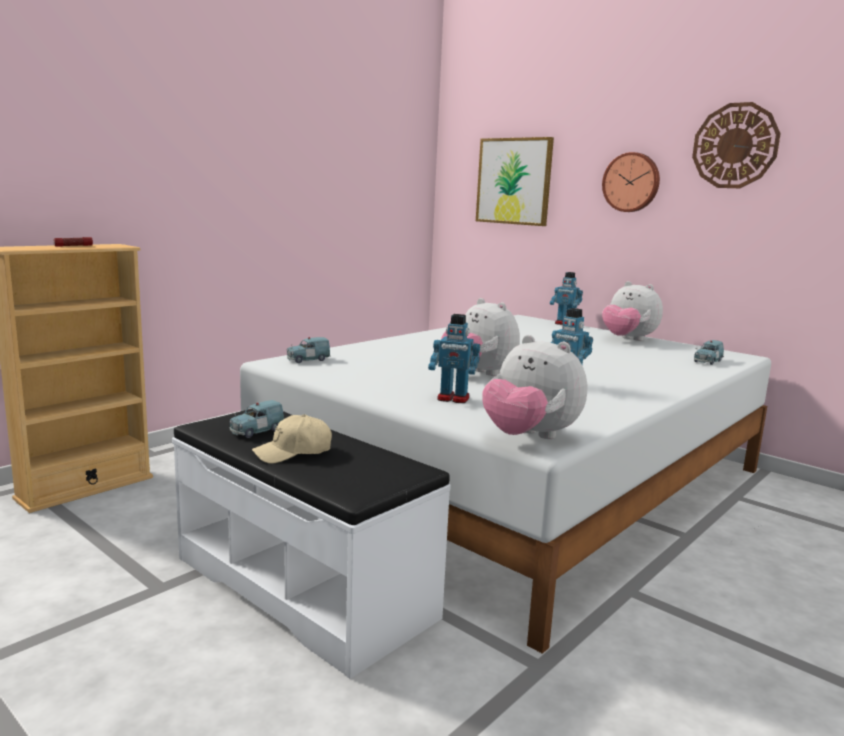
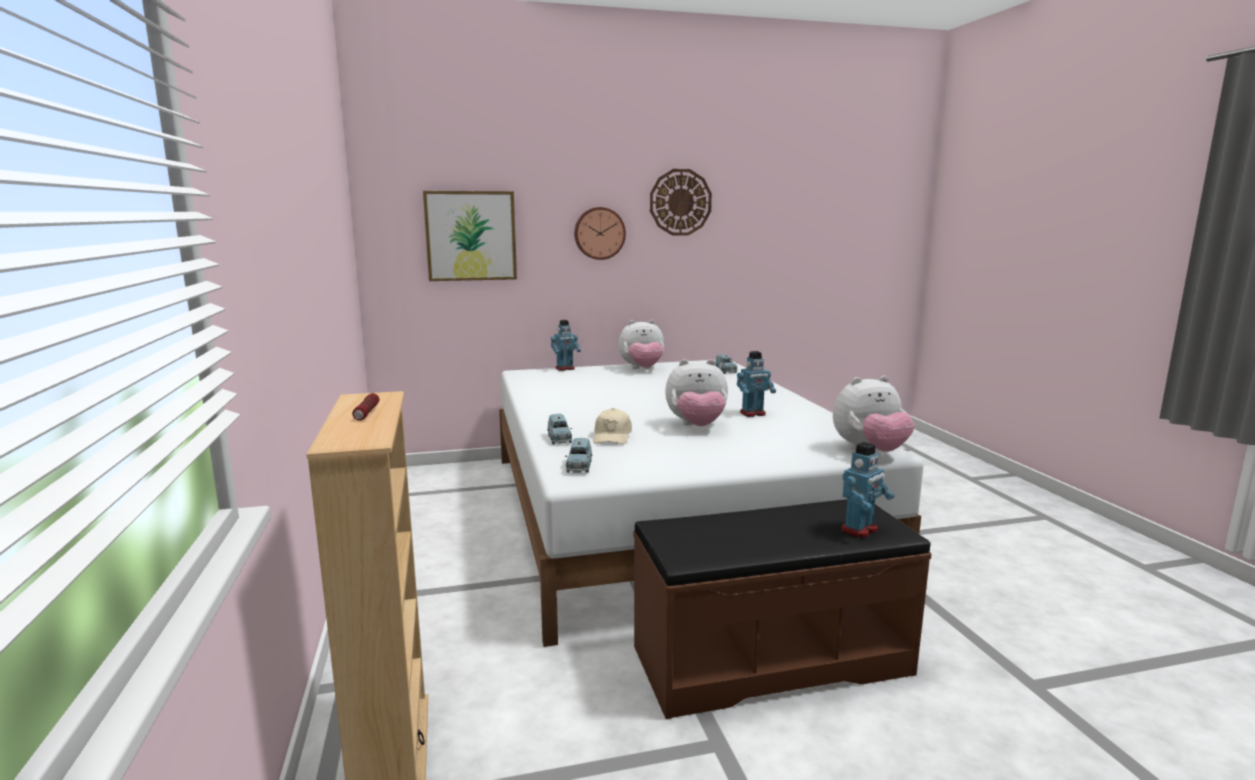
camera: 55 degrees left, 0 degrees up
(256, 431) = (722, 539): blue toy car -> blue toy car (559, 439)
(293, 452) = (792, 535): beige cap -> beige cap (612, 437)
(304, 586) = (769, 659): white bench -> brown bench
(453, 399) = (762, 448): toy robot -> toy robot (860, 530)

